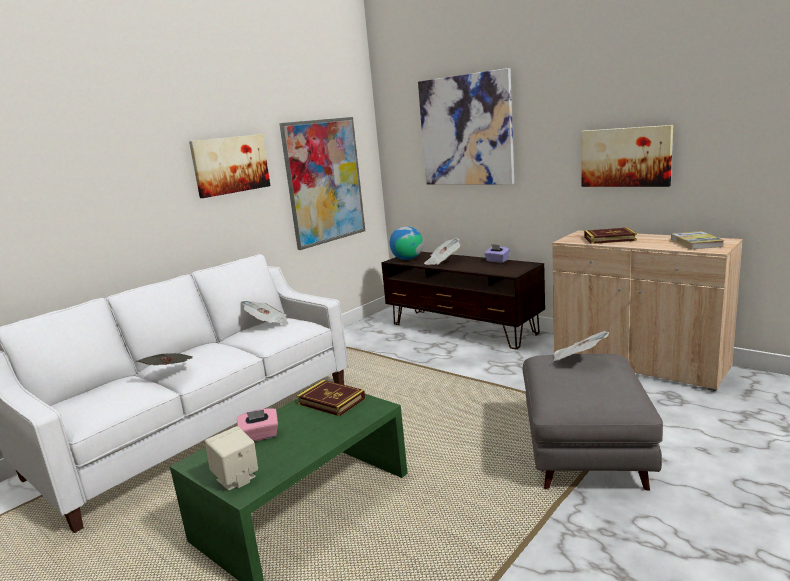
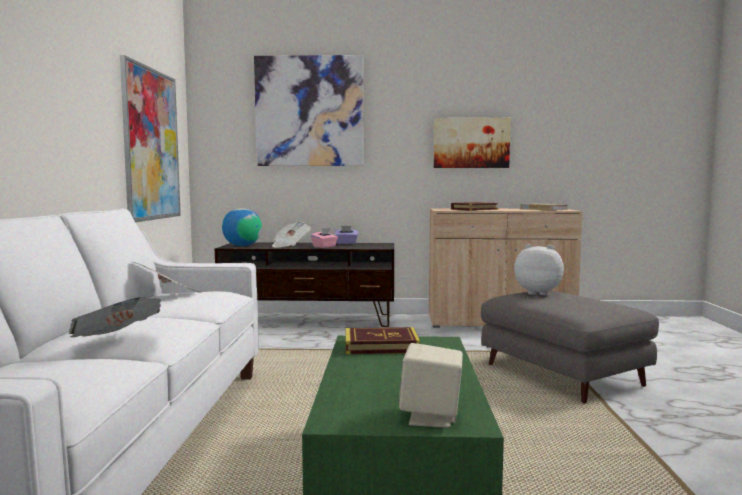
camera: 40 degrees left, 10 degrees down
(230, 165) = (75, 85): picture -> none
(260, 436) = (365, 382): pink tissue box -> pink tissue box (324, 247)
(578, 360) = (538, 293): newspaper -> plush toy

